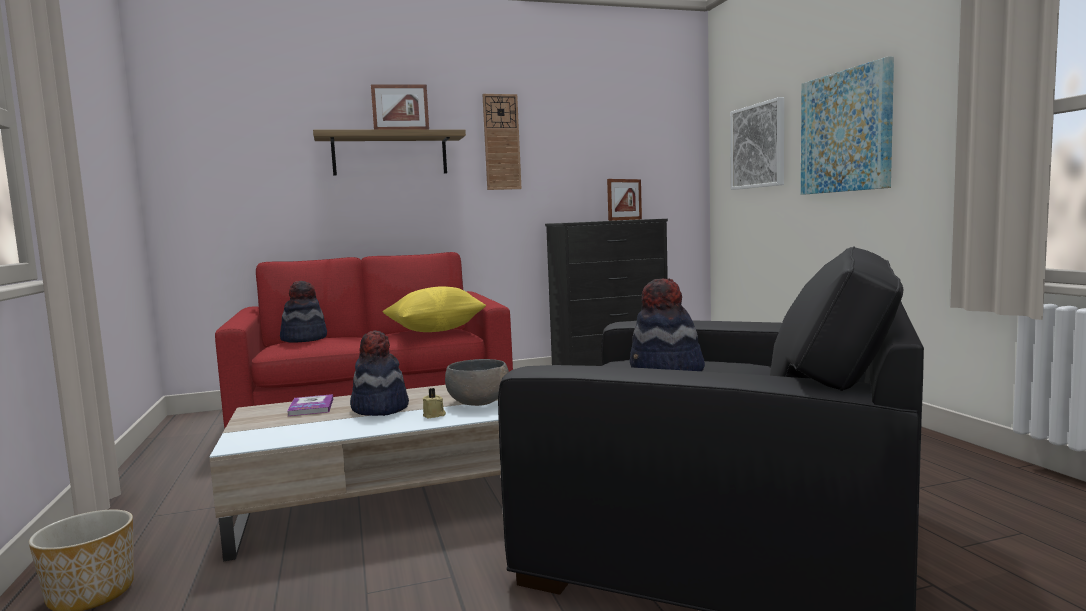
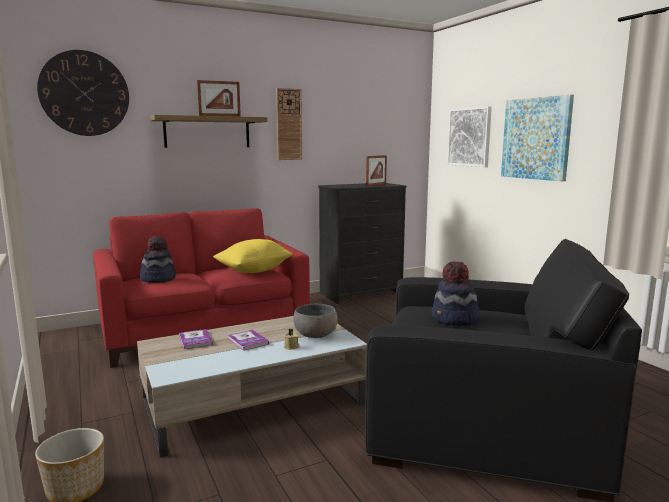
camera: 10 degrees left, 5 degrees up
(231, 108) = (84, 93): none -> wall clock
(379, 408) = (248, 341): hat -> book

